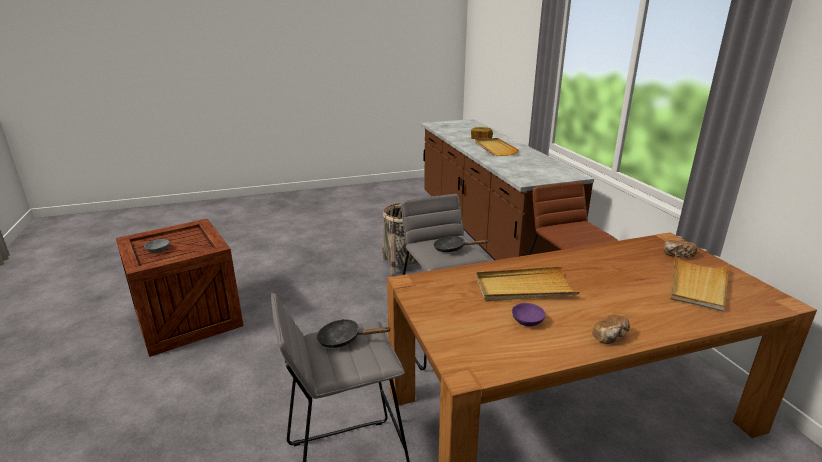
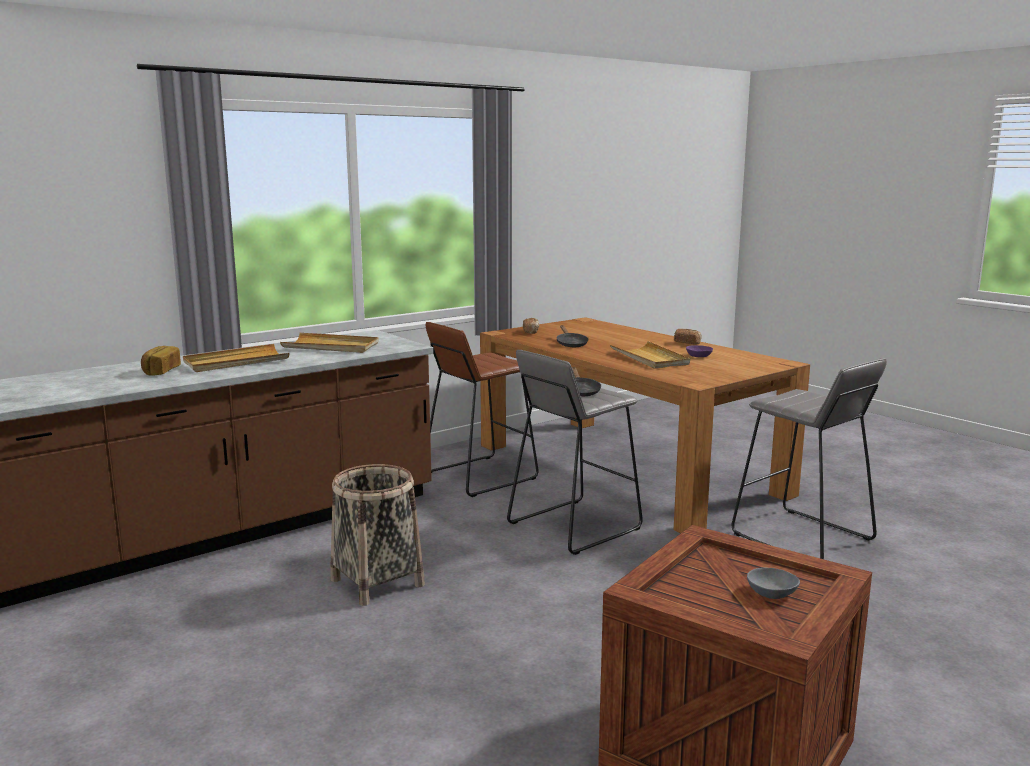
camera: 110 degrees left, 10 degrees down
(344, 339) = (798, 402): black frying pan -> black frying pan (571, 344)
(697, 285) = (581, 330): beige tray -> beige tray (331, 347)

